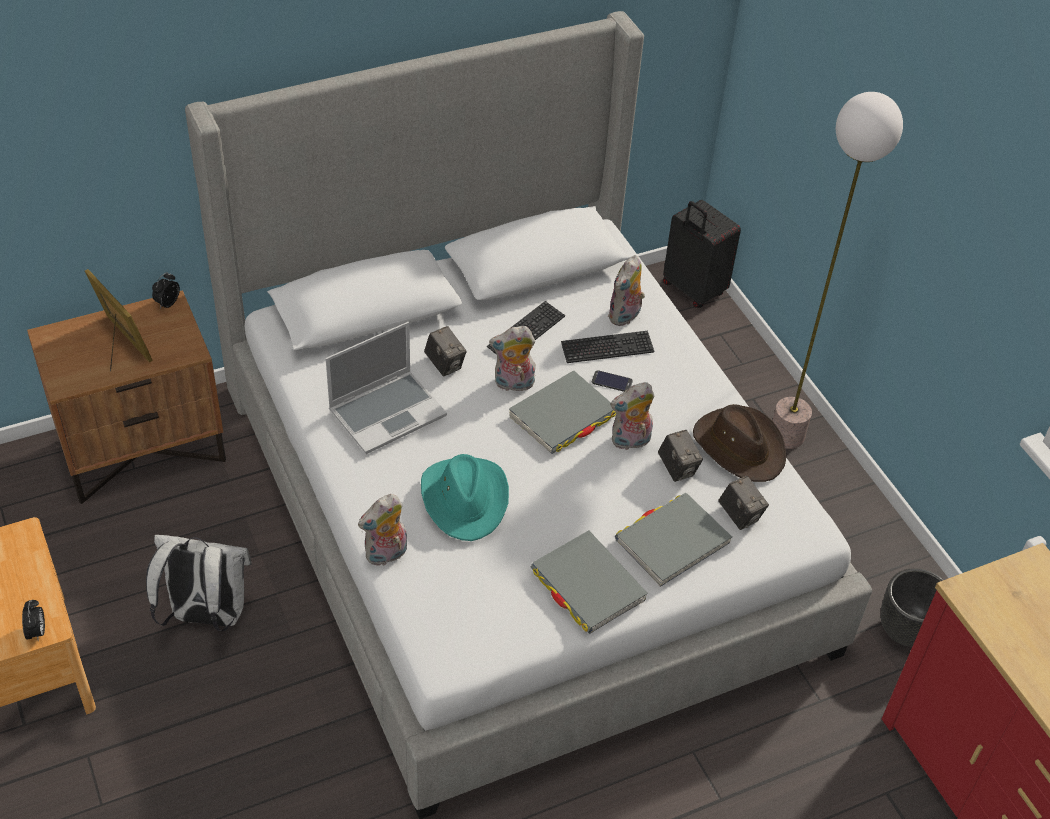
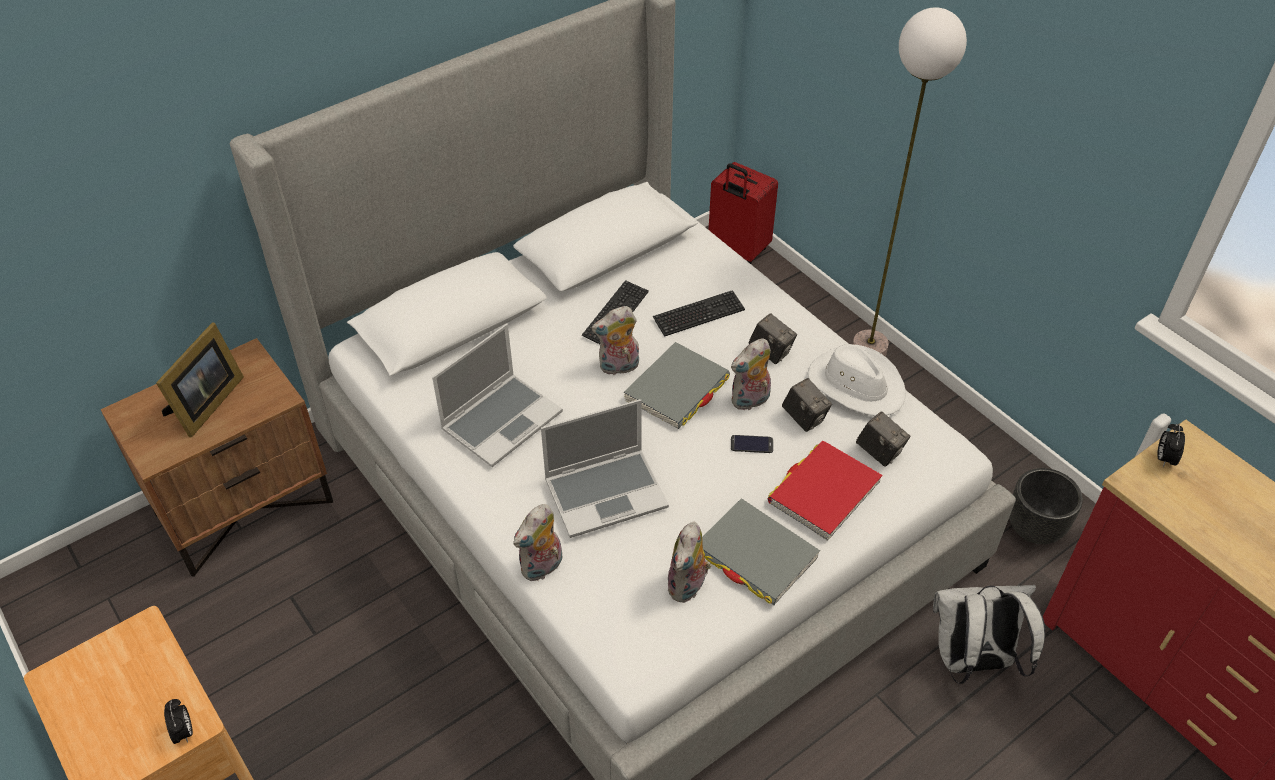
camera: 10 degrees left, 0 degrees up
(121, 344) = (205, 405): picture frame -> picture frame turned 75 degrees clockwise
(167, 303) = (244, 354): alarm clock -> alarm clock (1164, 458)
(206, 616) = (352, 665): white backpack -> white backpack (971, 661)
(445, 364) = (545, 361): camera -> camera (771, 352)
(465, 499) = (607, 492): turquoise hat -> laptop
(612, 381) = (713, 346): phone -> phone (751, 444)
(625, 317) = (706, 281): plush toy -> plush toy (688, 587)
(672, 542) = (824, 493): grey book -> red book
(692, 290) = (737, 250): black suitcase -> red suitcase
(739, 446) = (856, 384): brown hat -> white hat

